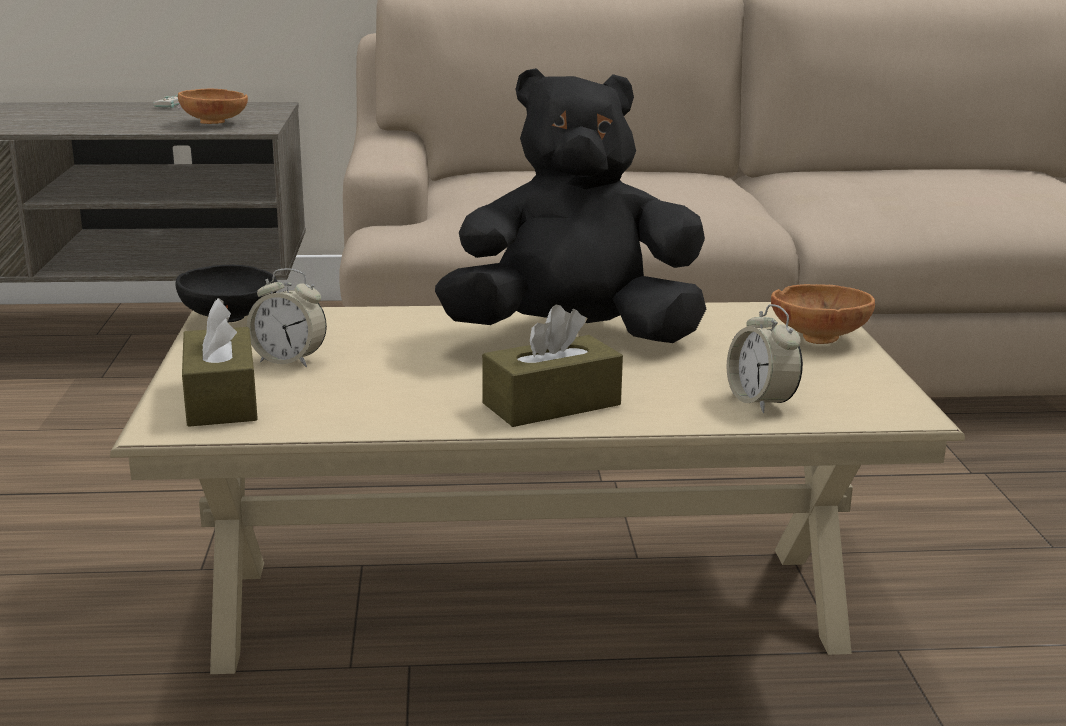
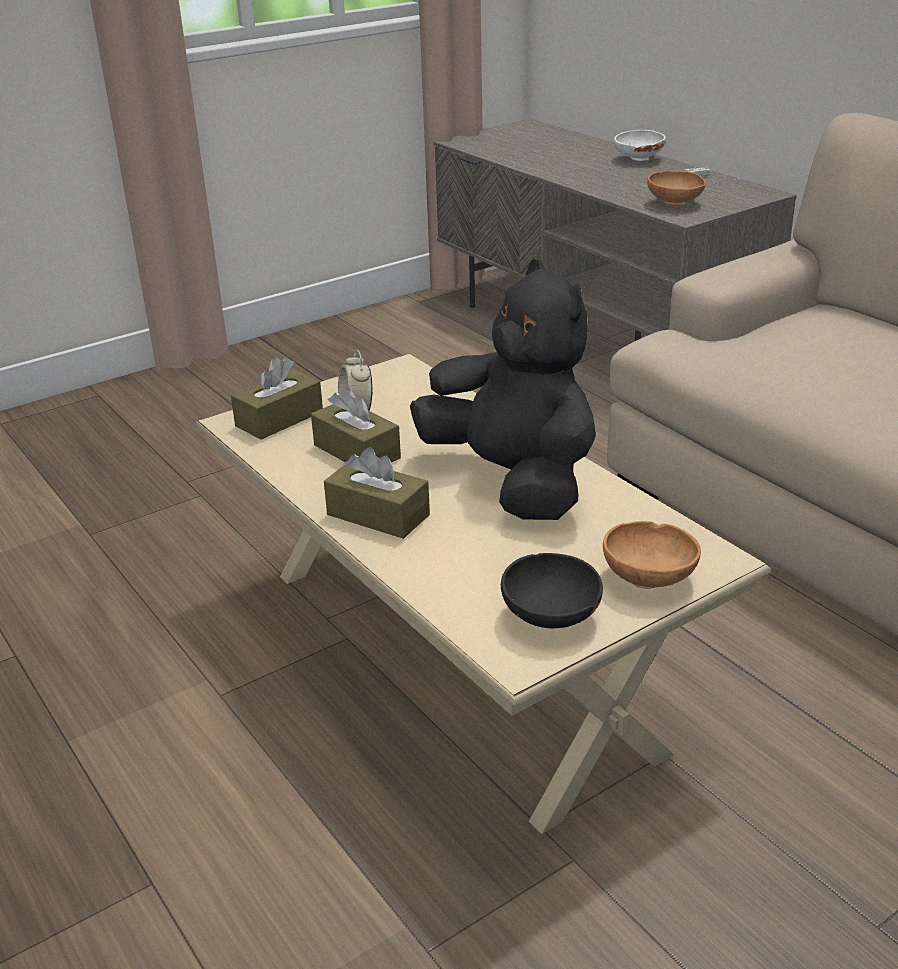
camera: 60 degrees right, 10 degrees up
(71, 107) = (637, 159): none -> white bowl
(231, 320) = (401, 370): black bowl -> black bowl (551, 618)
(387, 381) = (357, 451): none -> brown tissue box
(760, 402) = (469, 591): alarm clock -> none

